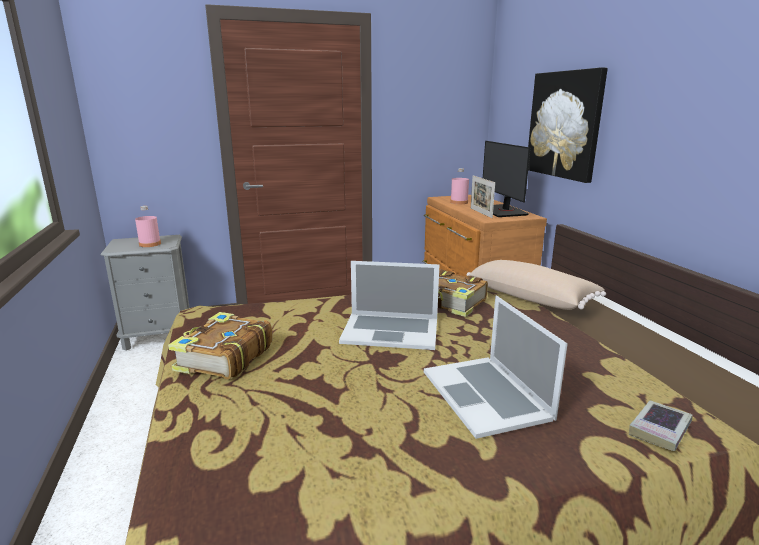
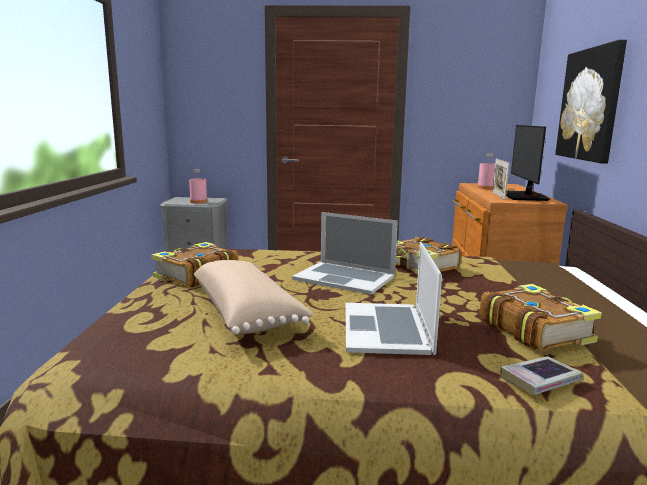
camera: 20 degrees right, 5 degrees down
(531, 297) = (512, 273): beige pillow -> beige pillow (247, 313)
(607, 367) = (534, 330): none -> book

